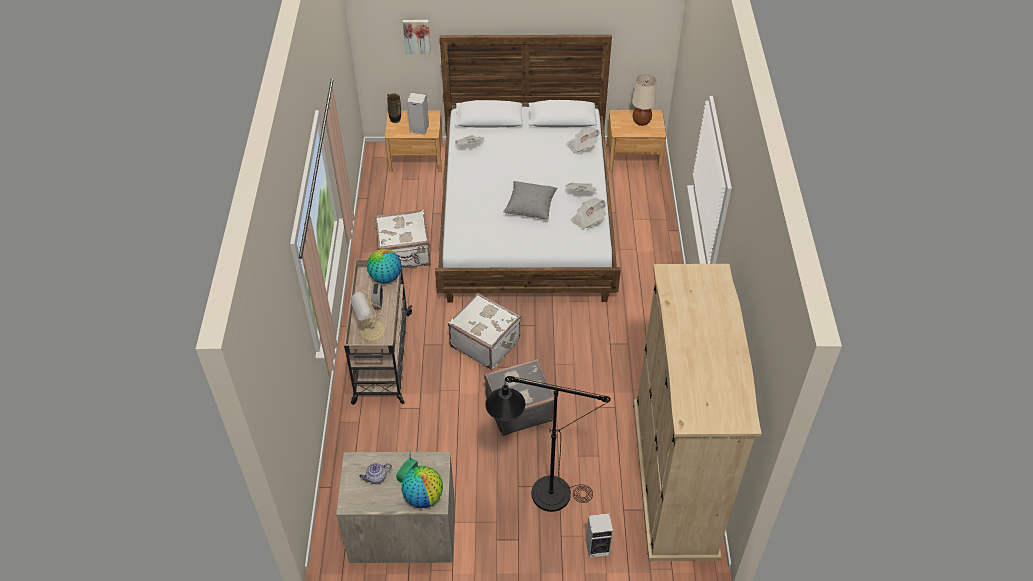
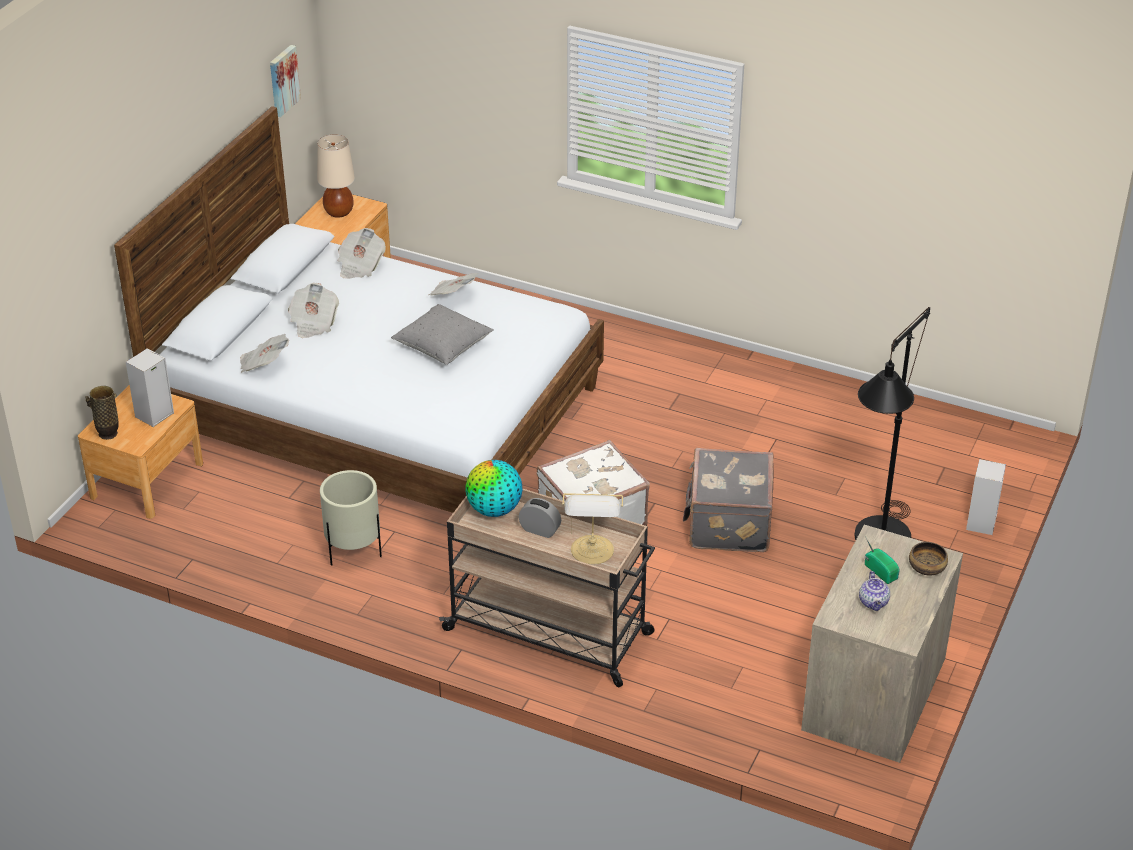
camera: 65 degrees left, 10 degrees down
(405, 254) = (353, 551): white suitcase -> beige planter
(417, 36) = (84, 270): picture -> picture (283, 80)
(423, 497) = (926, 567): globe -> bowl
(588, 220) = (509, 306): newspaper -> newspaper (313, 323)
(674, 477) = (910, 427): beige wardrobe -> none

